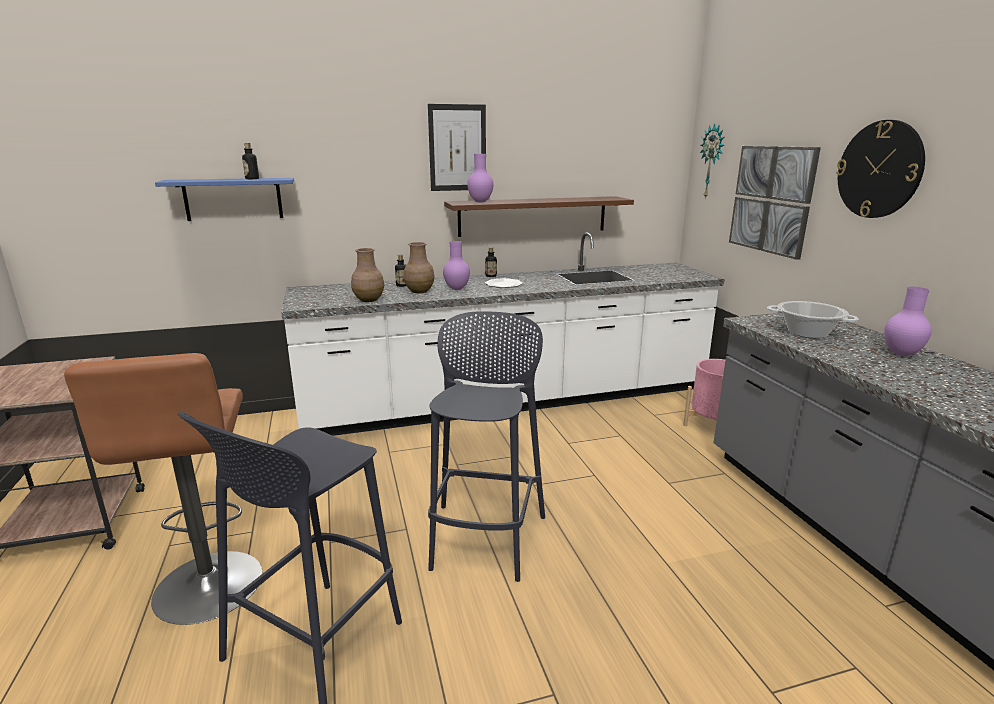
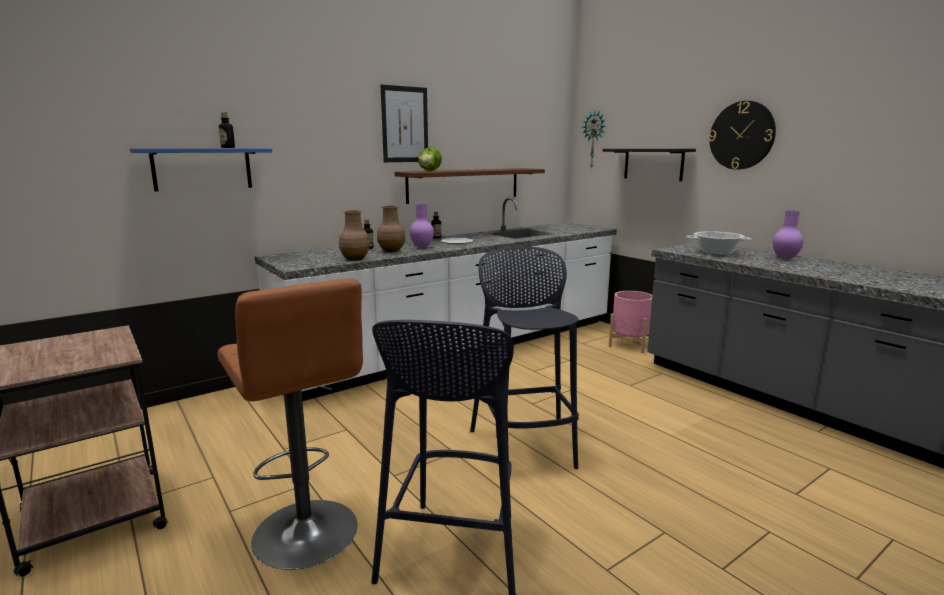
camera: 20 degrees left, 5 degrees down
(481, 202) = (429, 171): purple vase -> lettuce
(771, 199) = (653, 164): picture -> black shelf

